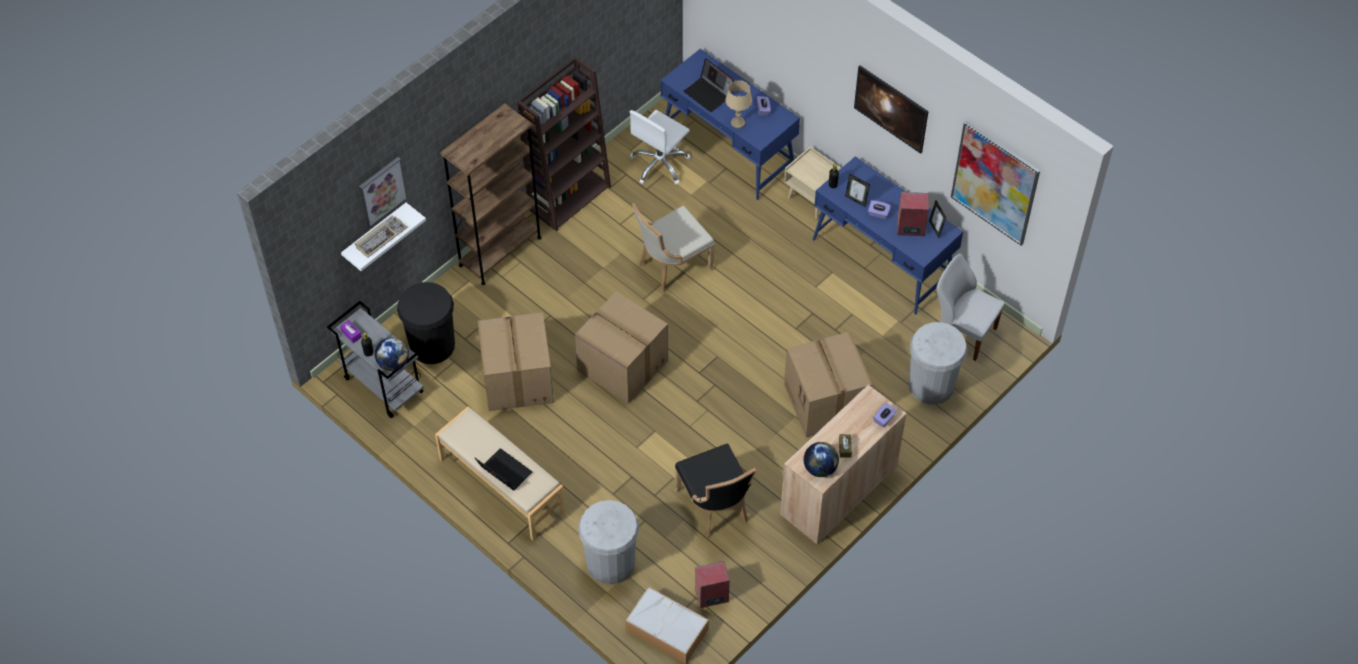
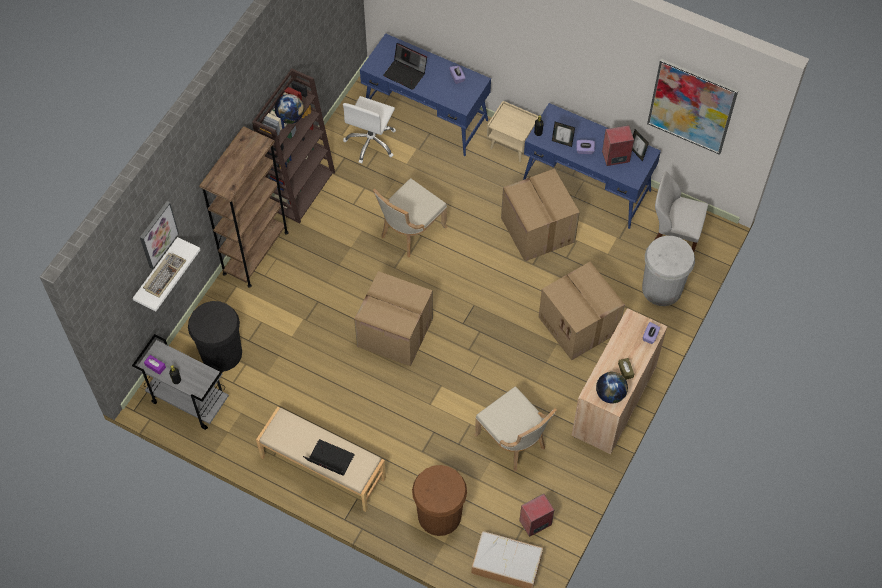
camera: 15 degrees left, 5 degrees up
(394, 363) = (202, 385): globe -> globe (290, 117)
(516, 379) = (306, 367): cardboard box -> cardboard box (536, 229)
(610, 563) = (439, 515): white trash can -> brown trash can
(715, 507) = (514, 442): black chair -> beige chair
(738, 123) = (439, 94): beige table lamp -> none
(889, 119) = (582, 67): picture -> none

